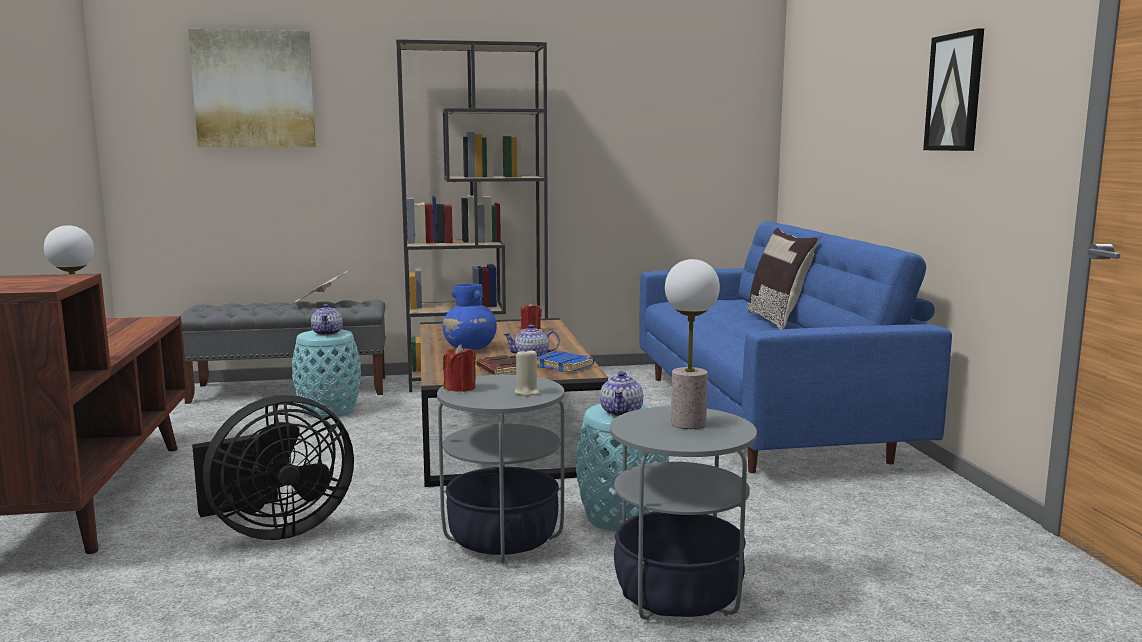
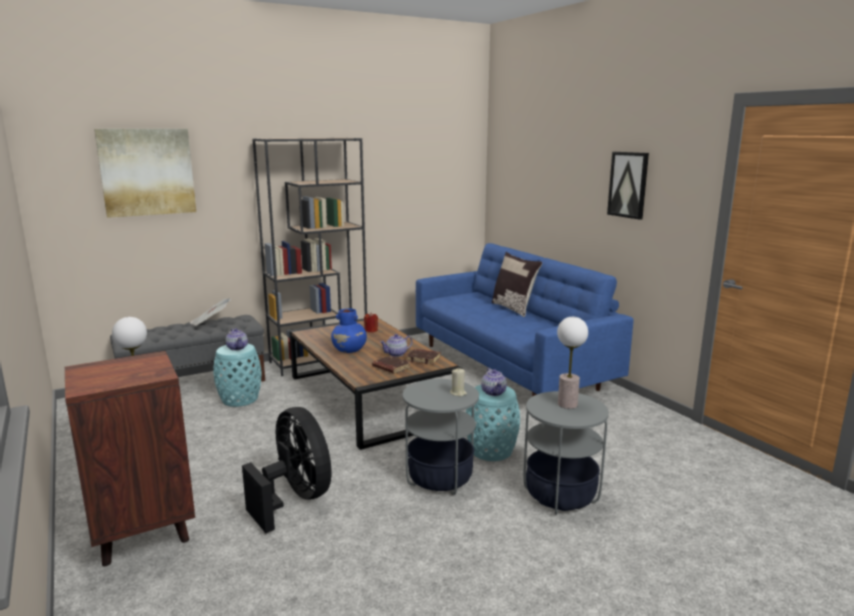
camera: 20 degrees left, 5 degrees up
(275, 530) = (295, 499): black fan -> black fan turned 75 degrees counterclockwise
(460, 388) = (416, 395): red candle -> none
(565, 366) = (424, 359): blue book -> brown book

